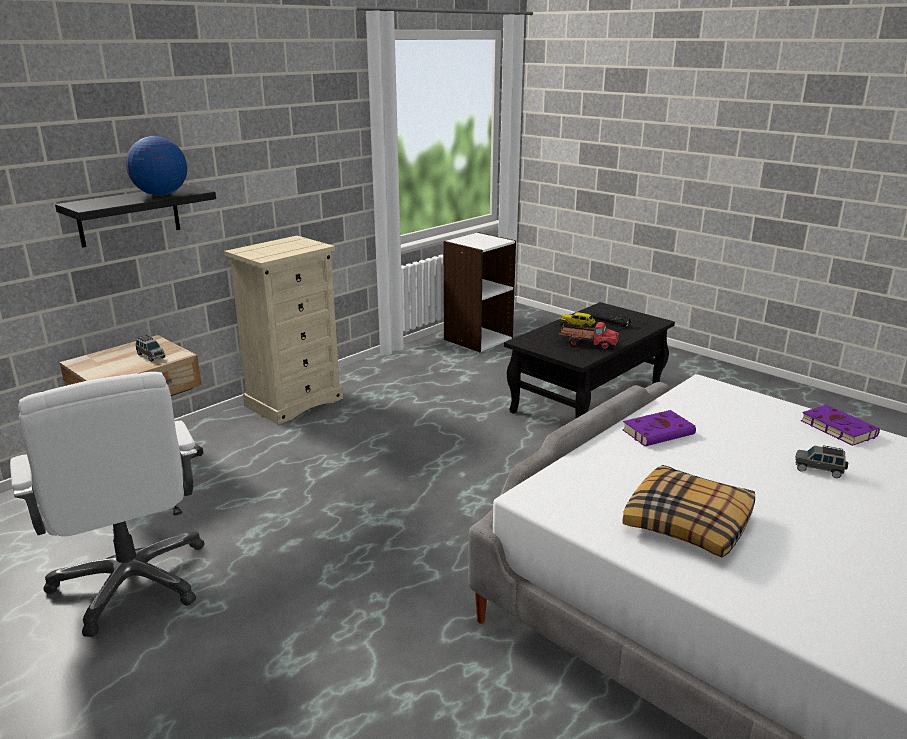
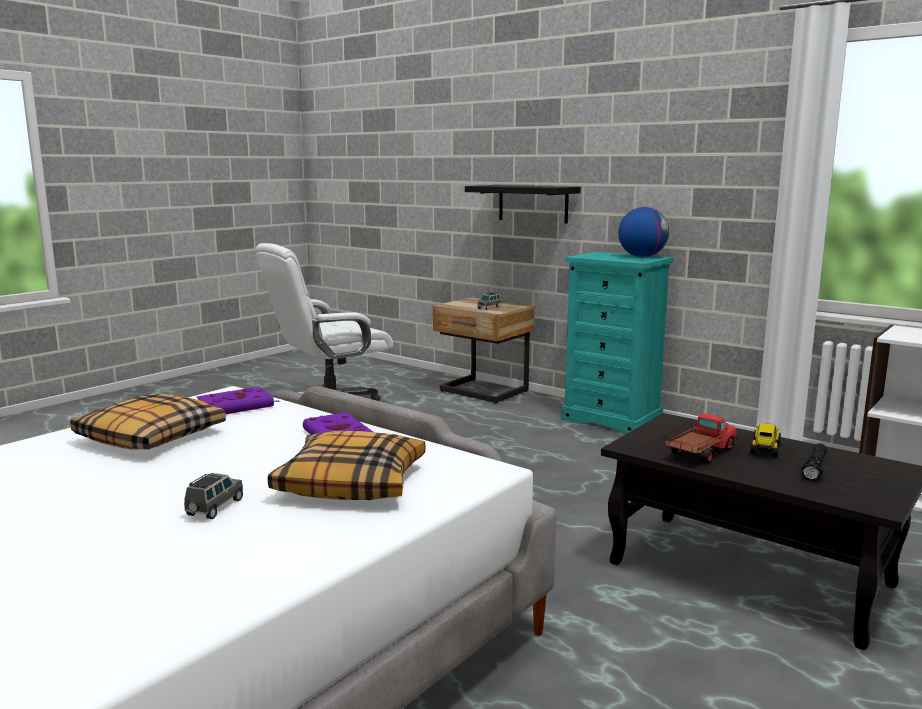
camera: 85 degrees right, 10 degrees down
(161, 195) = (532, 186): globe -> globe (642, 257)
(294, 402) = (612, 420): beige dresser -> turquoise dresser
(587, 343) = (700, 453): toy truck -> toy truck turned 150 degrees counterclockwise
(747, 425) = (352, 482): none -> pillow
(836, 428) = (334, 540): purple book -> purple book (237, 406)

